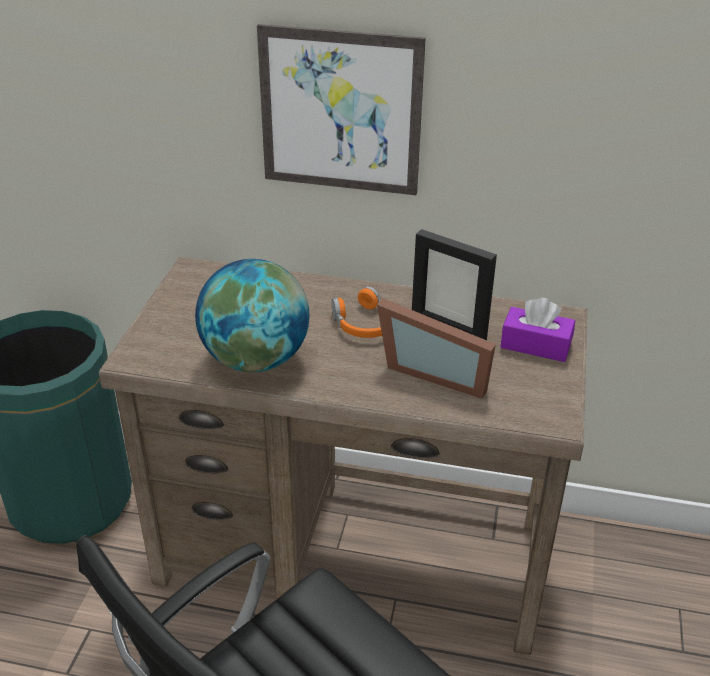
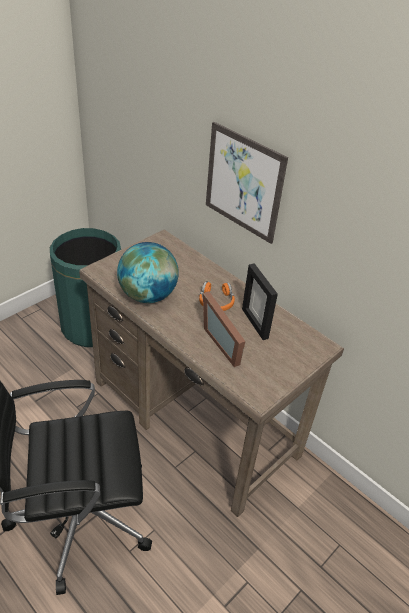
camera: 30 degrees right, 5 degrees up
(535, 345) = (291, 354): purple tissue box -> none

